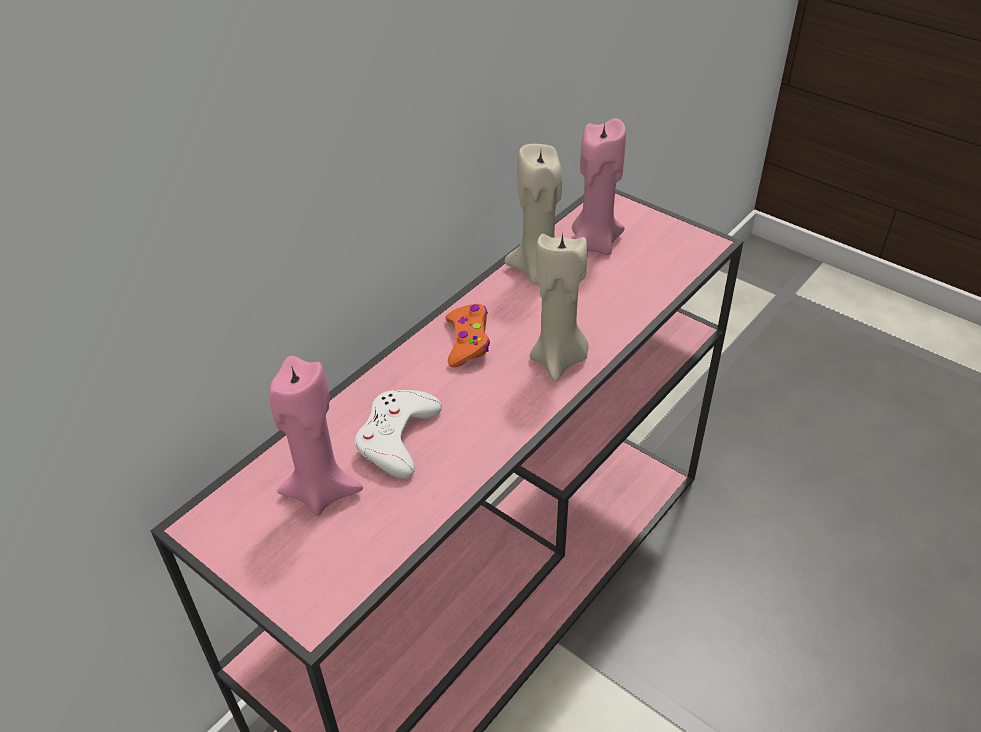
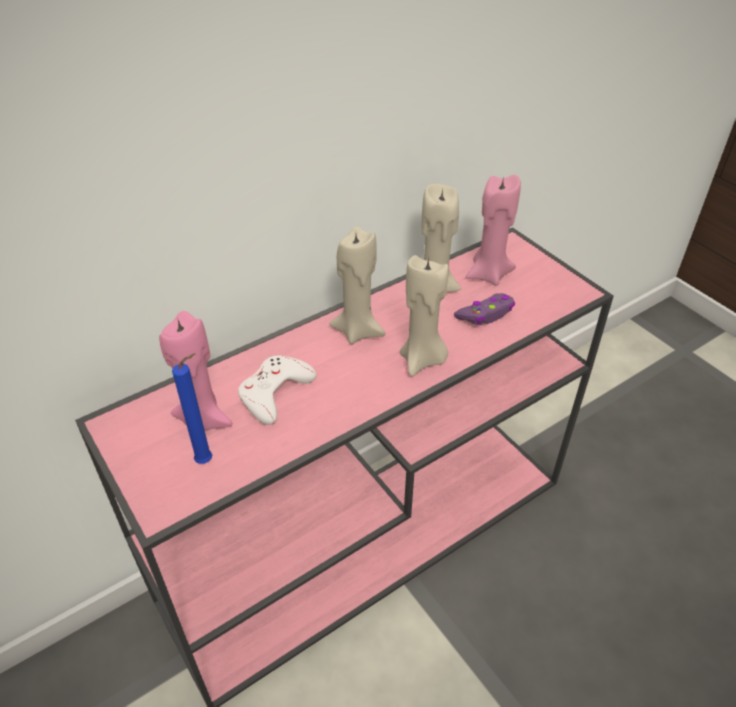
camera: 15 degrees right, 0 degrees up
(347, 539) = (207, 461): none -> blue candle
(468, 341) = (357, 331): orange game controller -> beige candle
(610, 291) = (485, 314): none -> purple game controller

